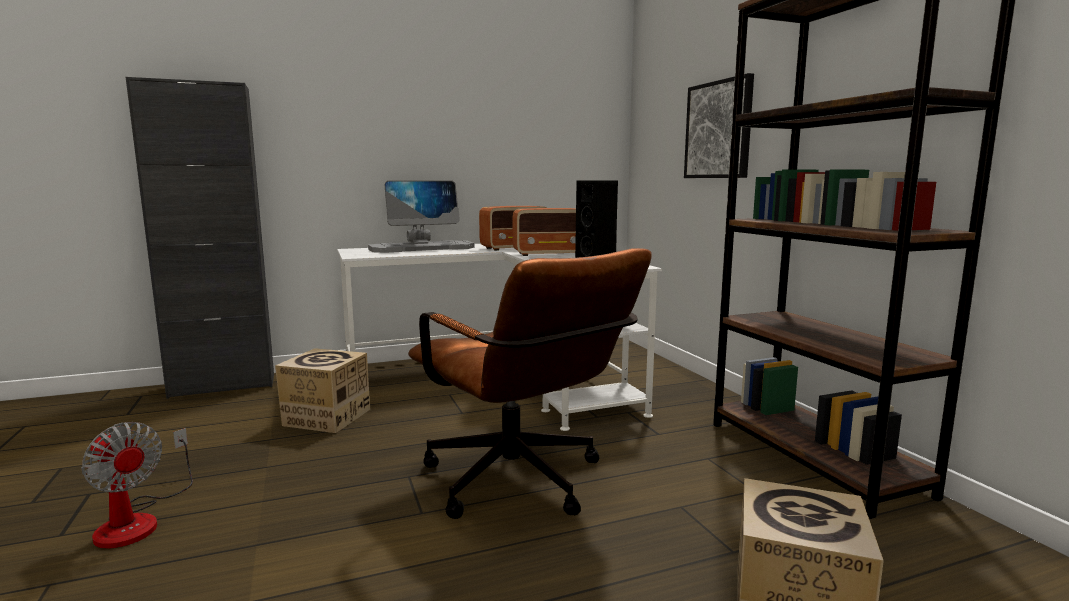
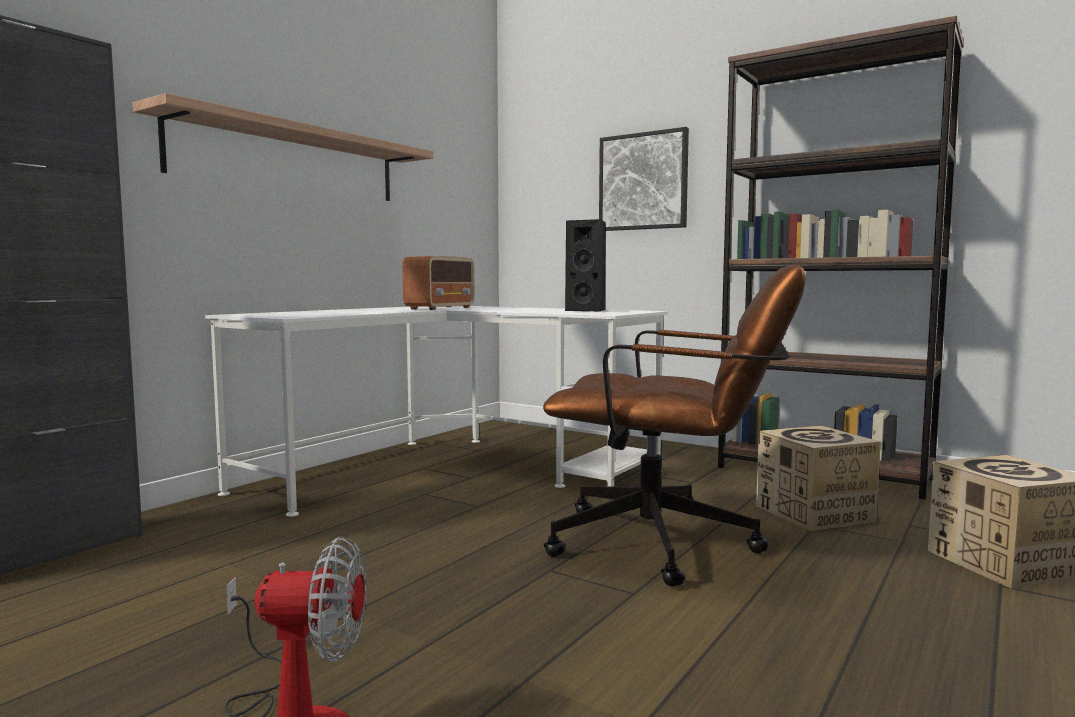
camera: 35 degrees left, 5 degrees down
(326, 417) = (316, 547): cardboard box -> cardboard box (814, 513)
(408, 136) = (291, 161): none -> shelf
(422, 248) = (330, 311): monitor -> none
(550, 254) = (508, 309): radio -> none

